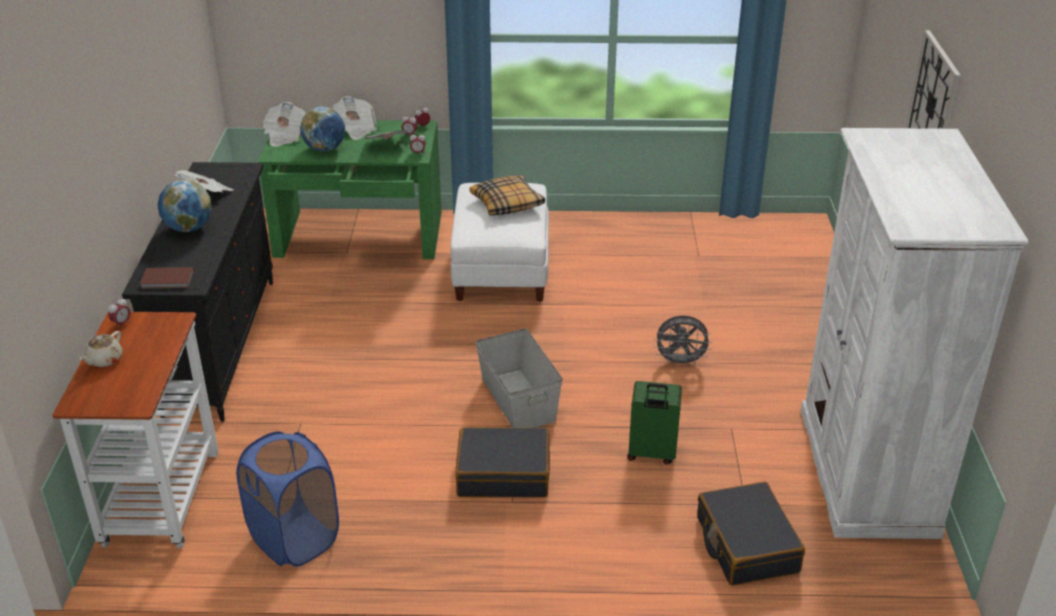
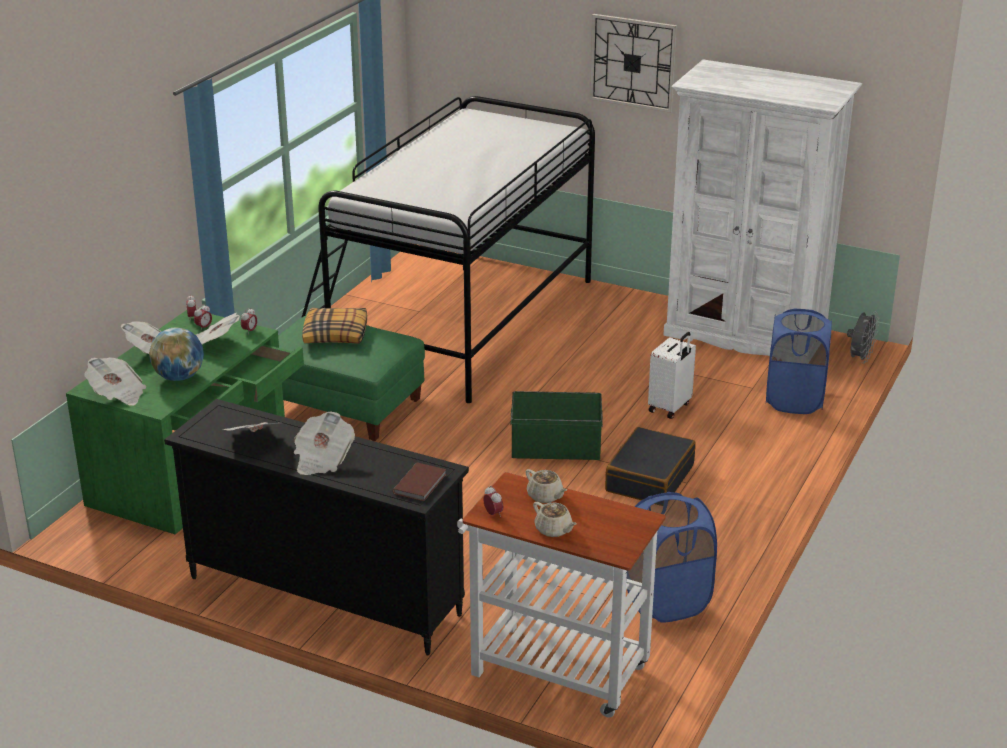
camera: 65 degrees left, 5 degrees down
(160, 342) = (545, 496): none -> beige teapot
(188, 228) = (322, 459): globe -> newspaper
(501, 270) = (345, 407): white ottoman -> green ottoman
(517, 400) = (556, 448): grey storage box -> green storage box
(651, 454) = (670, 407): green suitcase -> white suitcase
(680, 362) = (564, 363): grey fan -> grey fan (860, 358)
(699, 283) = (461, 323): none -> black bed
(746, 545) = (794, 400): black suitcase -> blue laundry basket

